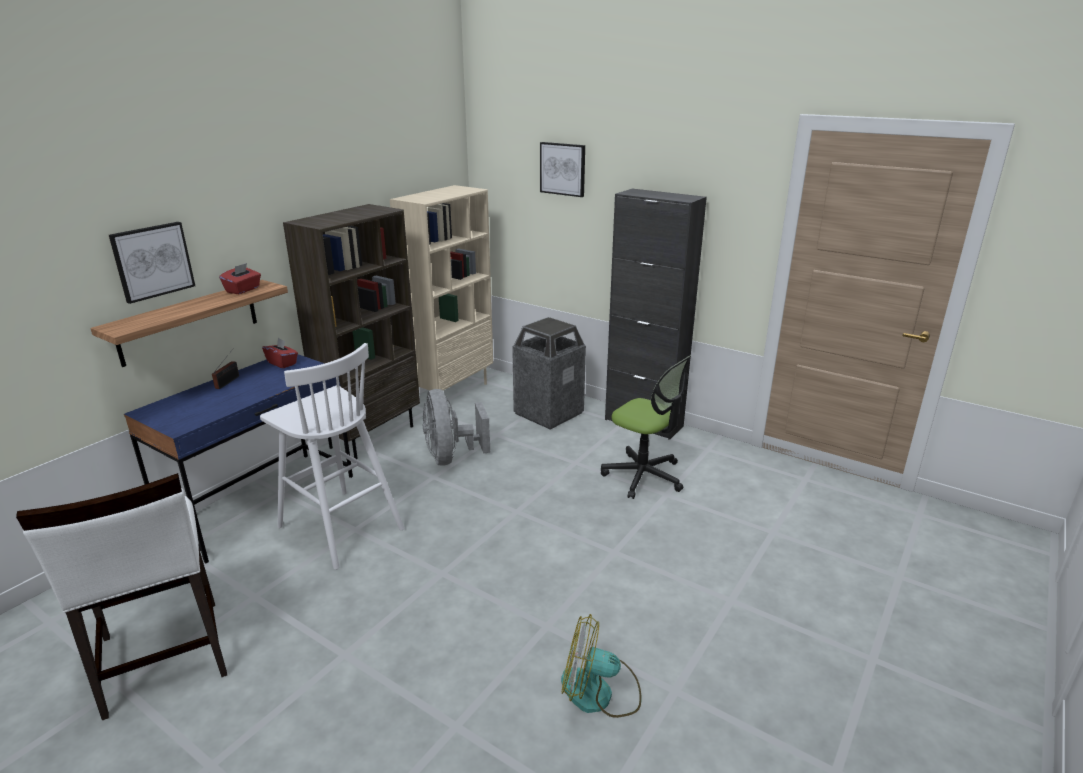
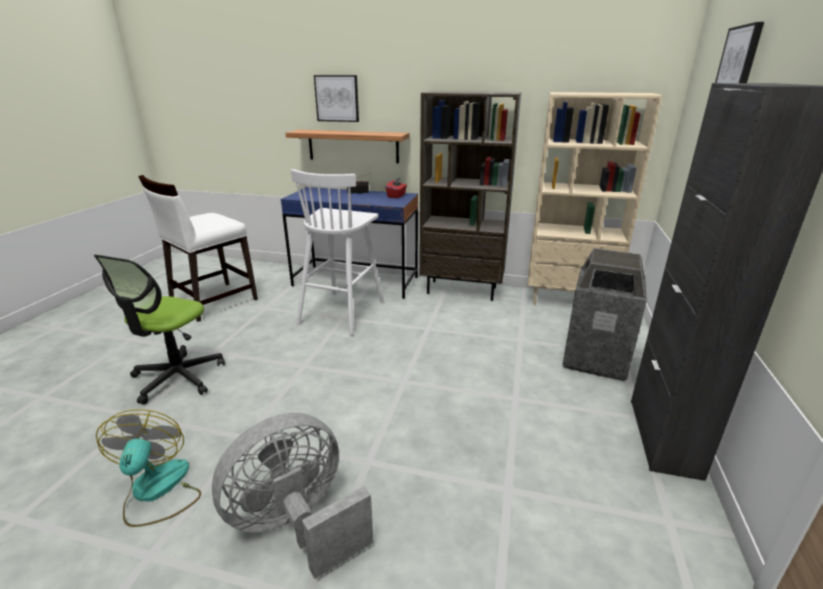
camera: 70 degrees right, 0 degrees up
(243, 290) = (382, 133): red tissue box -> none
(451, 457) = (463, 328): grey fan -> grey fan (297, 525)
(643, 476) = (534, 459): office chair -> office chair (177, 378)

